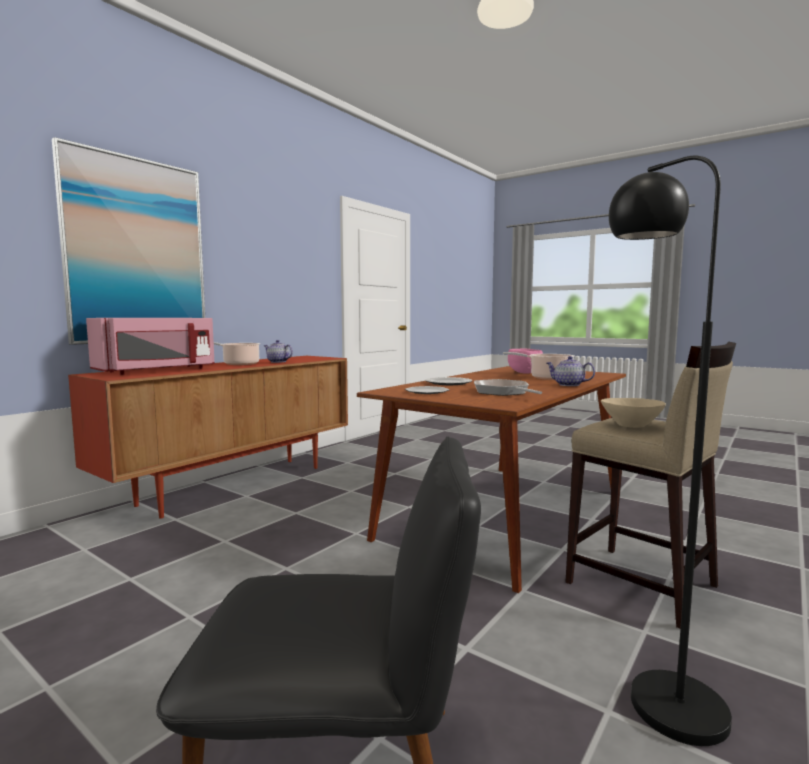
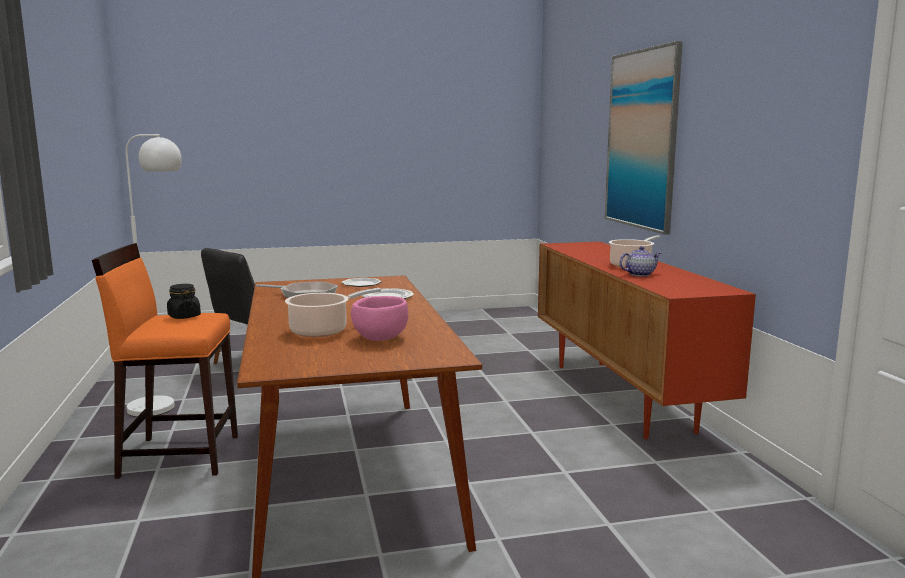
camera: 130 degrees right, 5 degrees up
(157, 370) = (595, 250): pink microwave -> none
(568, 385) = (272, 320): teapot -> none
(630, 425) = (184, 316): beige bowl -> black jar
(642, 585) = (179, 455): beige stool -> orange stool
(653, 692) = (163, 410): black floor lamp -> white floor lamp

